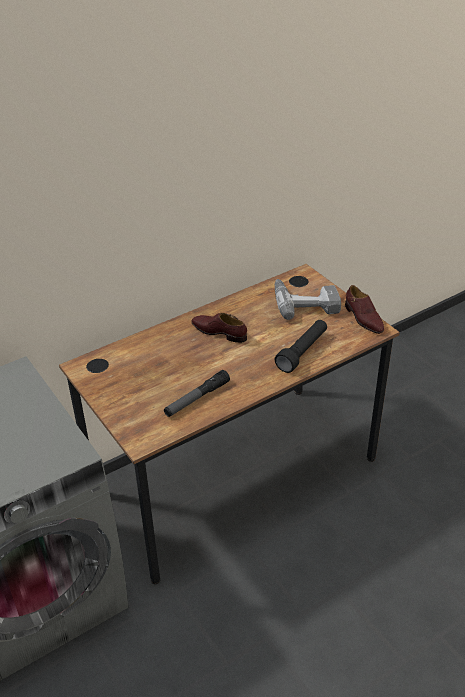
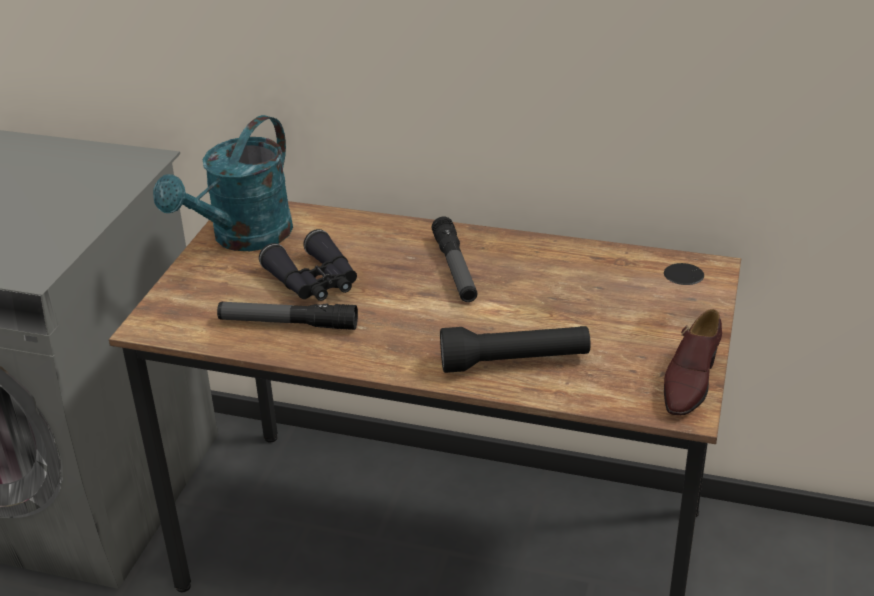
camera: 50 degrees right, 5 degrees down
(107, 379) = (243, 238): none -> turquoise watering can
(174, 375) = (314, 282): none -> black binoculars
(219, 332) = (455, 269): brown shoe -> flashlight
(305, 302) = (640, 304): power drill -> none

